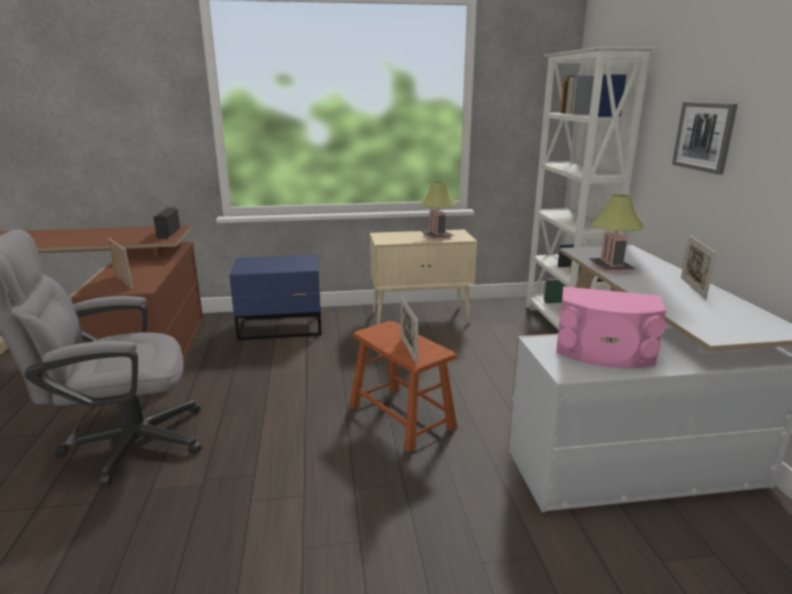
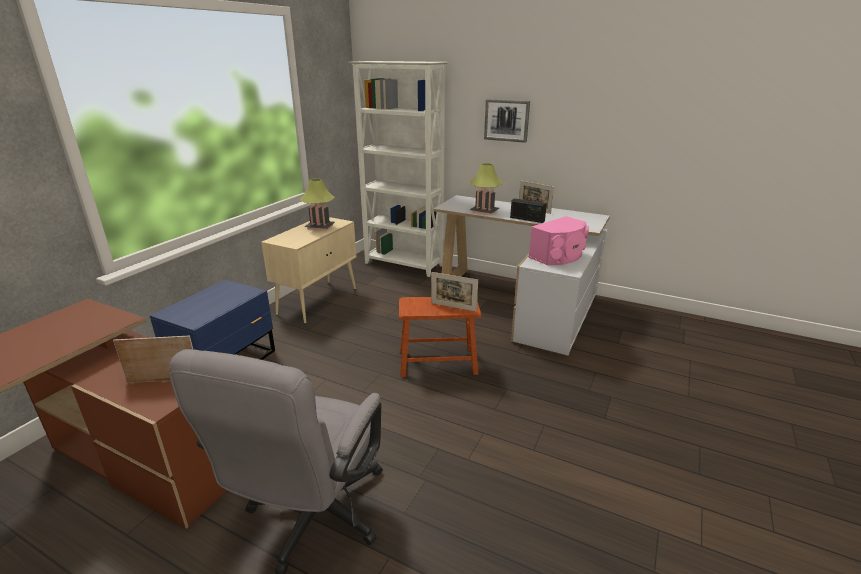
camera: 55 degrees left, 5 degrees up
(168, 233) = (95, 315): radio -> radio (527, 219)

